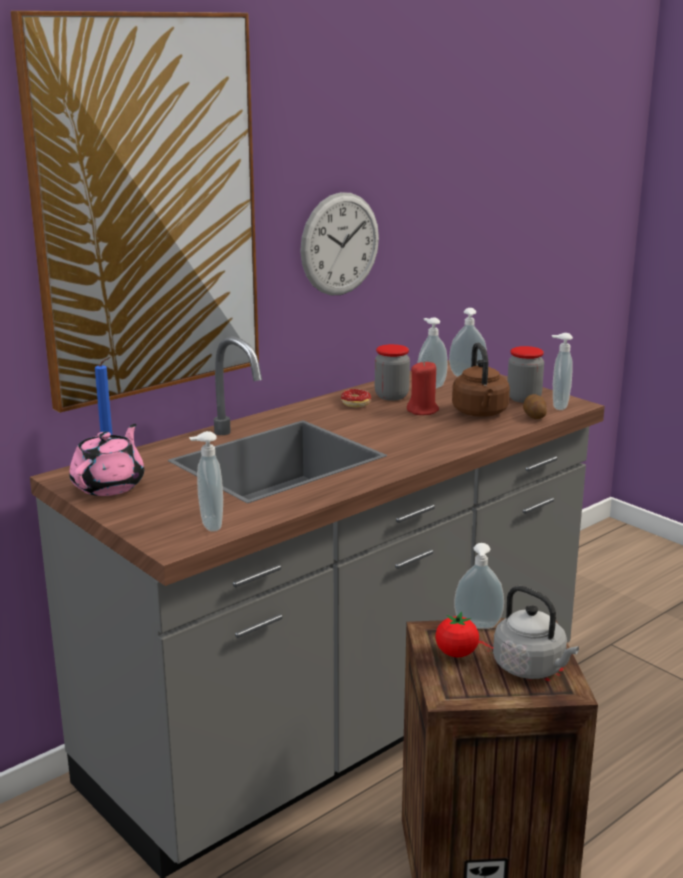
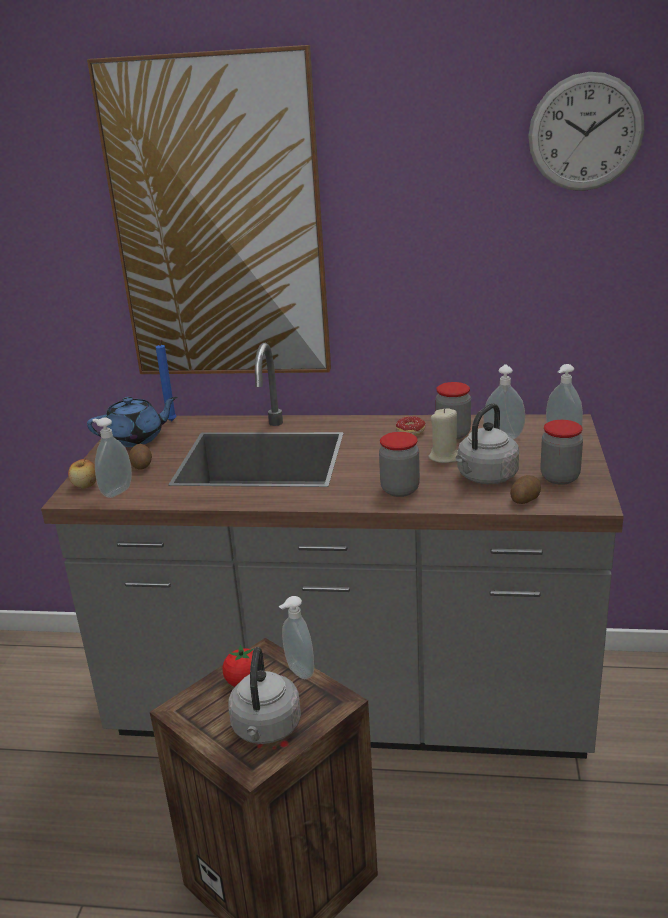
camera: 50 degrees right, 5 degrees up
(109, 485) = (136, 439): pink teapot -> blue teapot
(162, 533) = (85, 485): none -> apple
(178, 500) = (141, 465): none -> potato
(340, 244) = (438, 274): wall clock -> wall clock (585, 132)
(423, 411) = (445, 457): red candle -> beige candle
(444, 439) = (400, 489): none -> jar
(480, 413) = (485, 477): brown kettle -> grey kettle
(558, 406) = (573, 498): soap dispenser -> none

